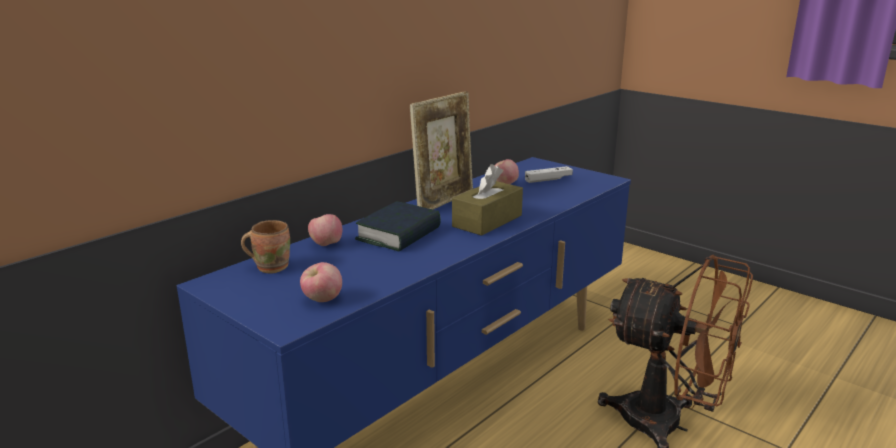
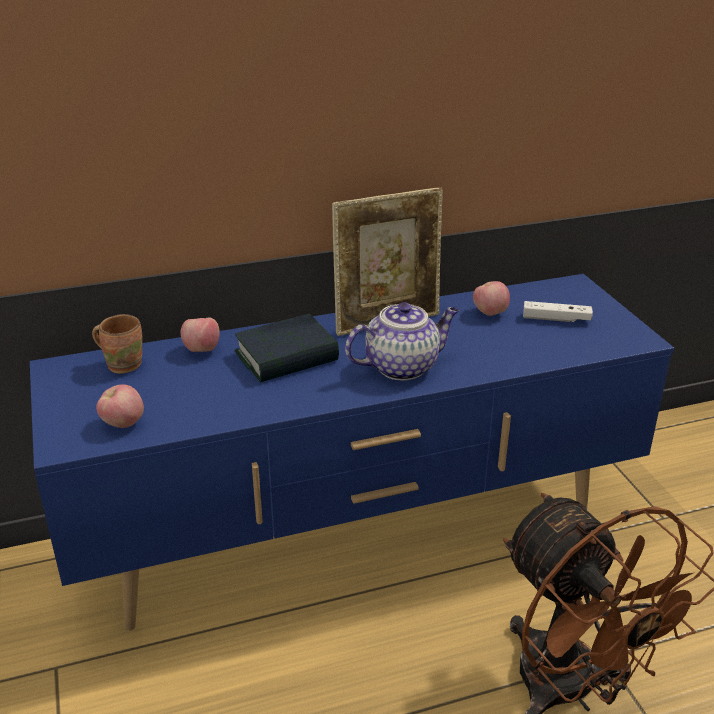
camera: 30 degrees right, 10 degrees up
(487, 221) = (403, 366): brown tissue box -> teapot

